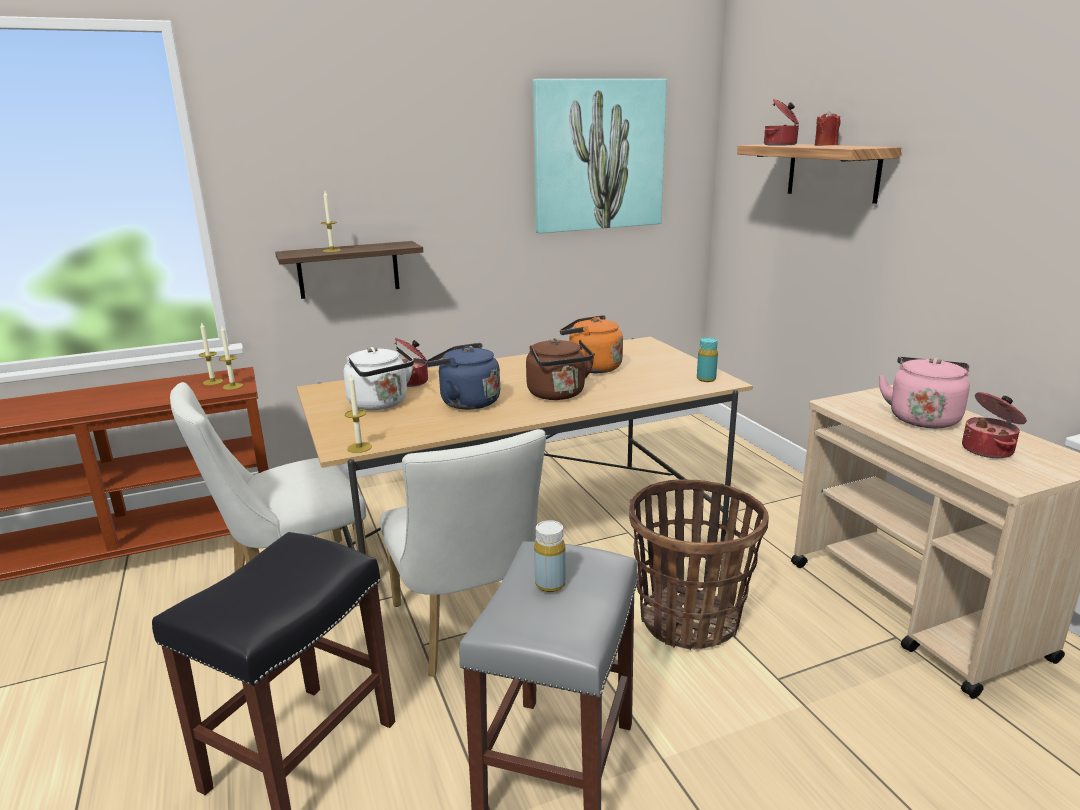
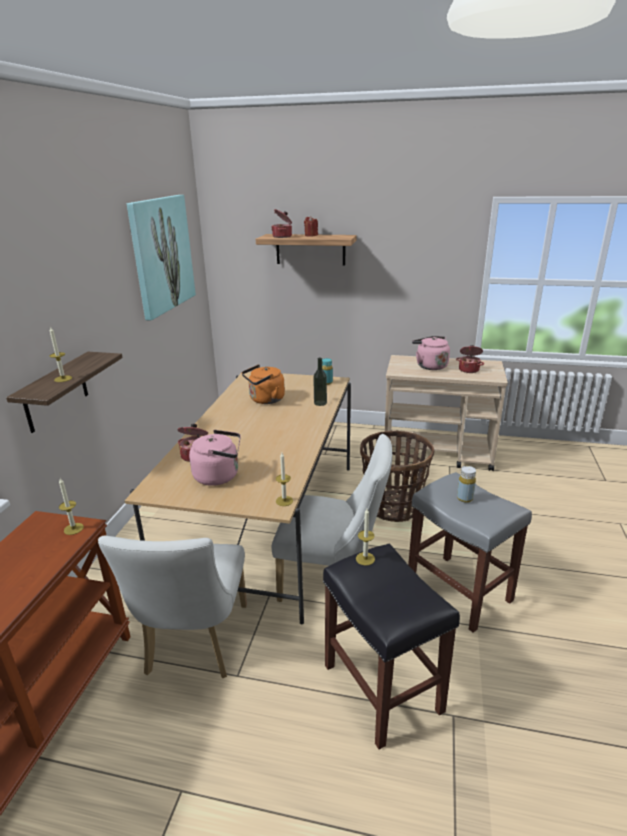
camera: 55 degrees left, 5 degrees up
(213, 382) = (42, 537): candle -> candle (365, 559)
(381, 404) = (219, 476): white kettle -> pink kettle
(466, 402) = (261, 448): blue kettle -> none
(558, 395) = (291, 421): brown kettle -> none
(636, 393) = (320, 403): none -> bottle

